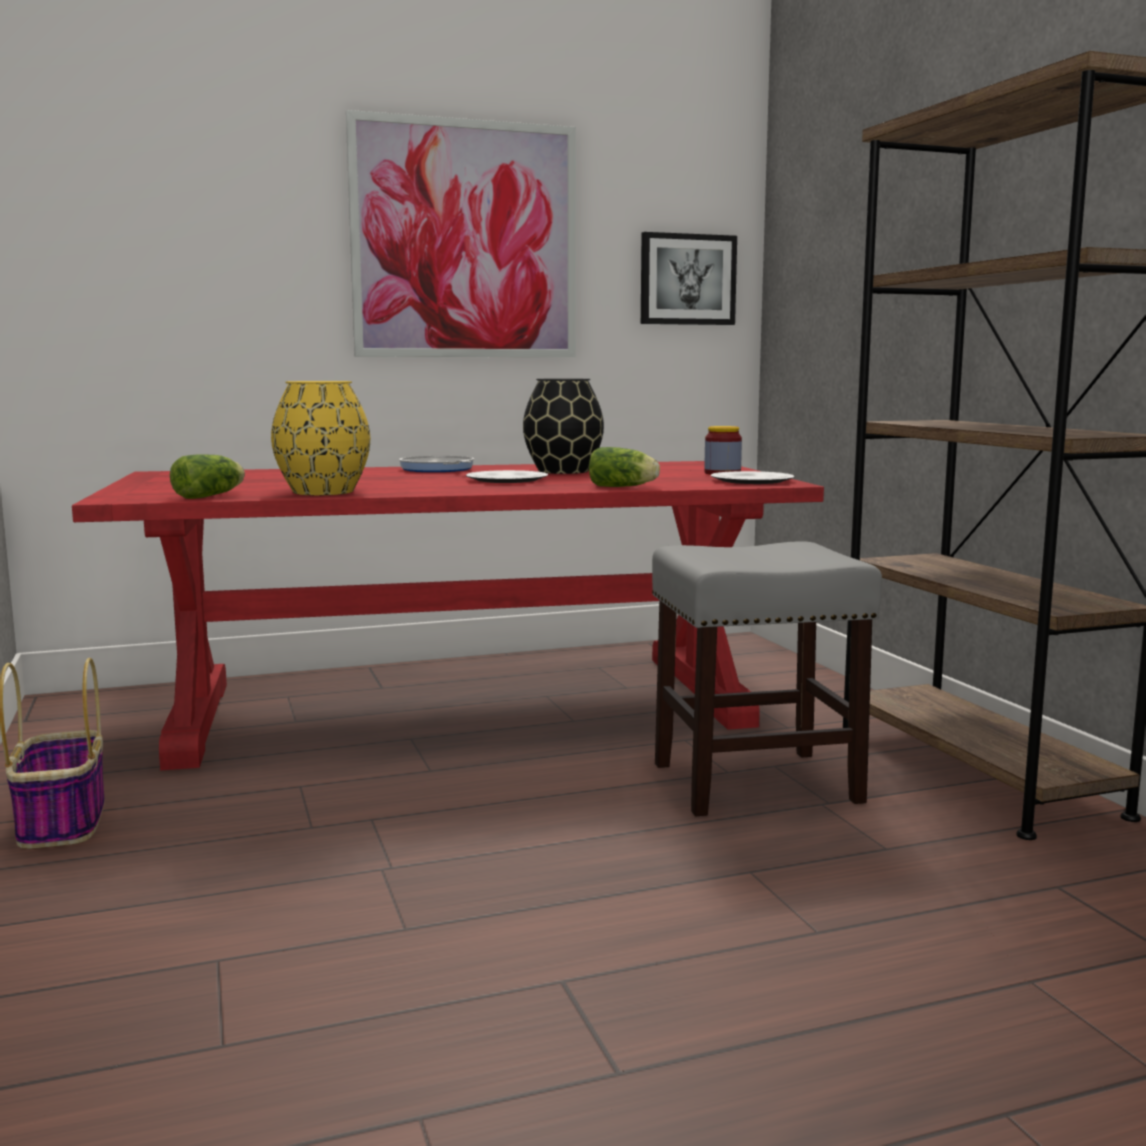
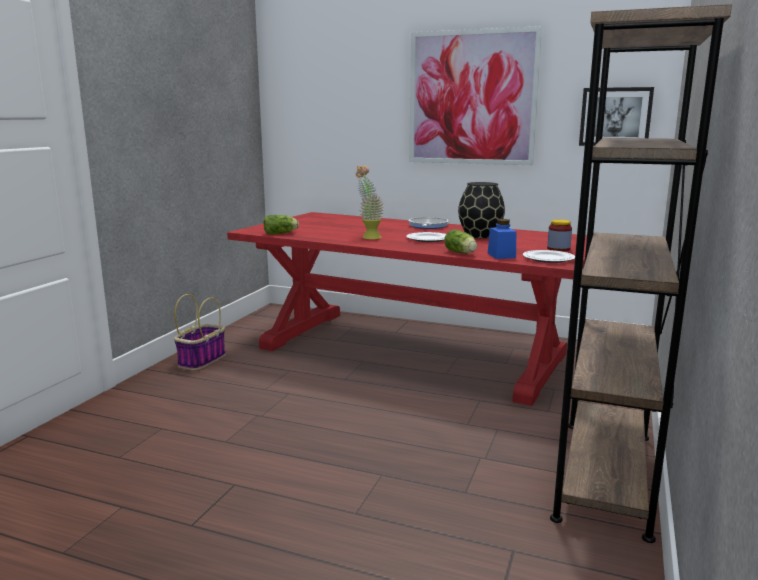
camera: 40 degrees right, 5 degrees up
(322, 492) = (326, 237): yellow vase -> none
(398, 486) = (368, 237): none -> potted plant
(685, 484) = (501, 255): none -> blue jar
(753, 783) = (468, 434): grey stool -> none

